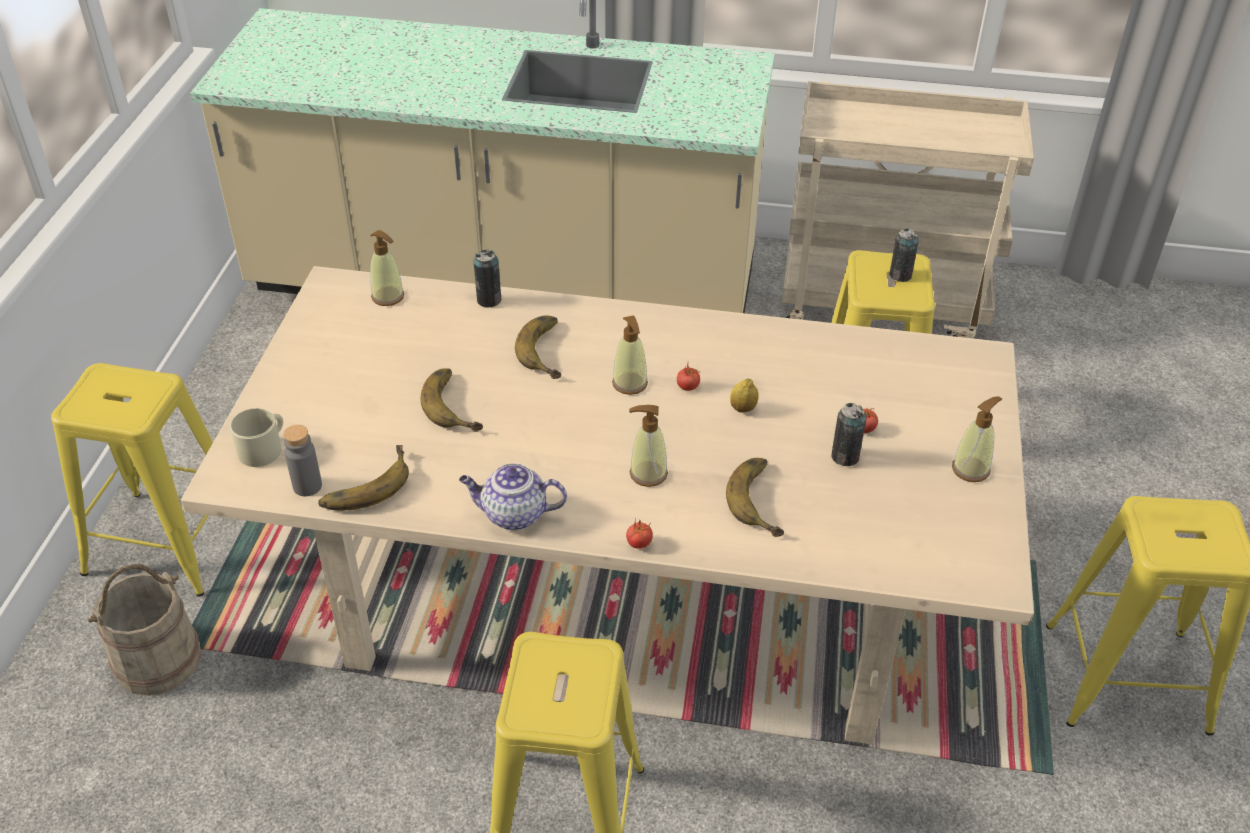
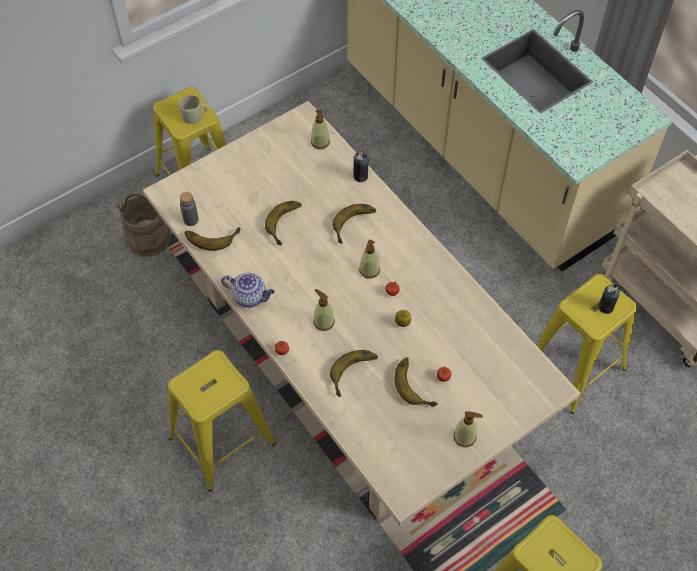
camera: 45 degrees right, 15 degrees up
(264, 448) = (193, 188): beige mug -> beige mug (195, 115)
(513, 515) = (250, 297): teapot -> teapot turned 150 degrees clockwise
(845, 457) = (416, 383): can -> banana

